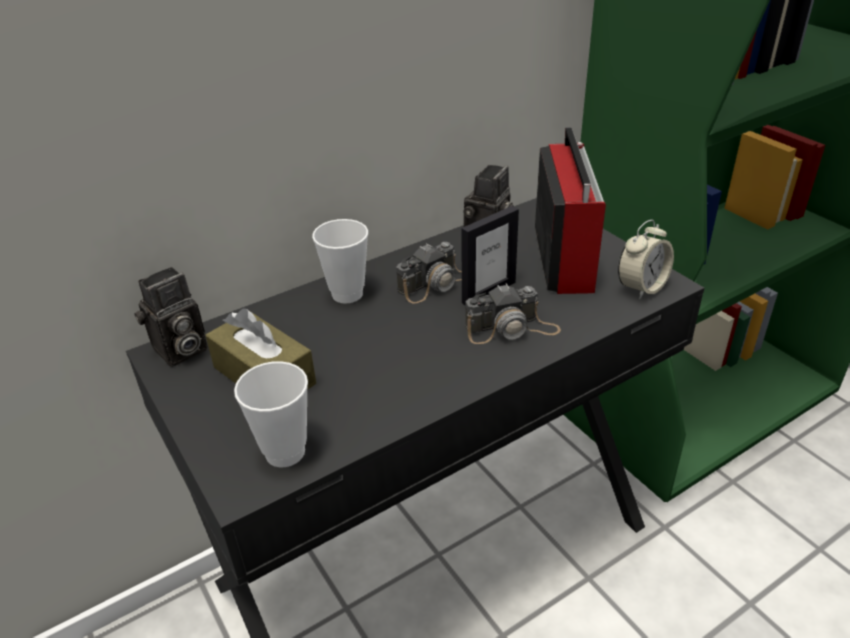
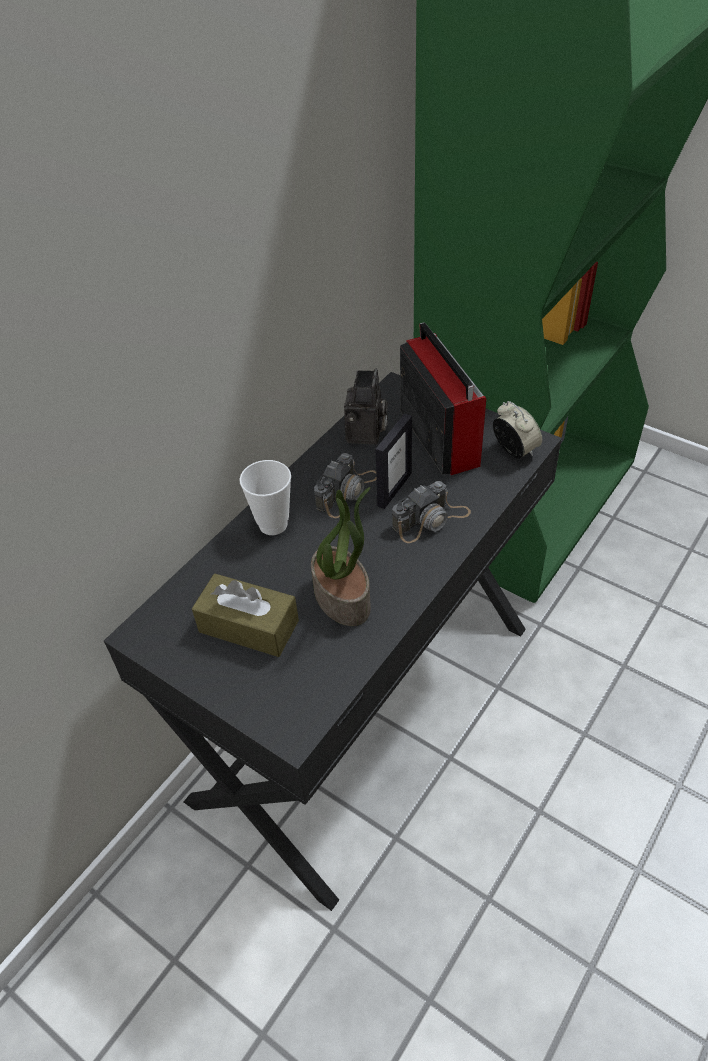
camera: 20 degrees left, 10 degrees up
(179, 352) = (156, 626): camera -> none
(285, 452) = (310, 689): cup -> none
(375, 376) = (343, 598): none -> potted plant
(641, 287) = (514, 451): alarm clock -> alarm clock turned 60 degrees counterclockwise

